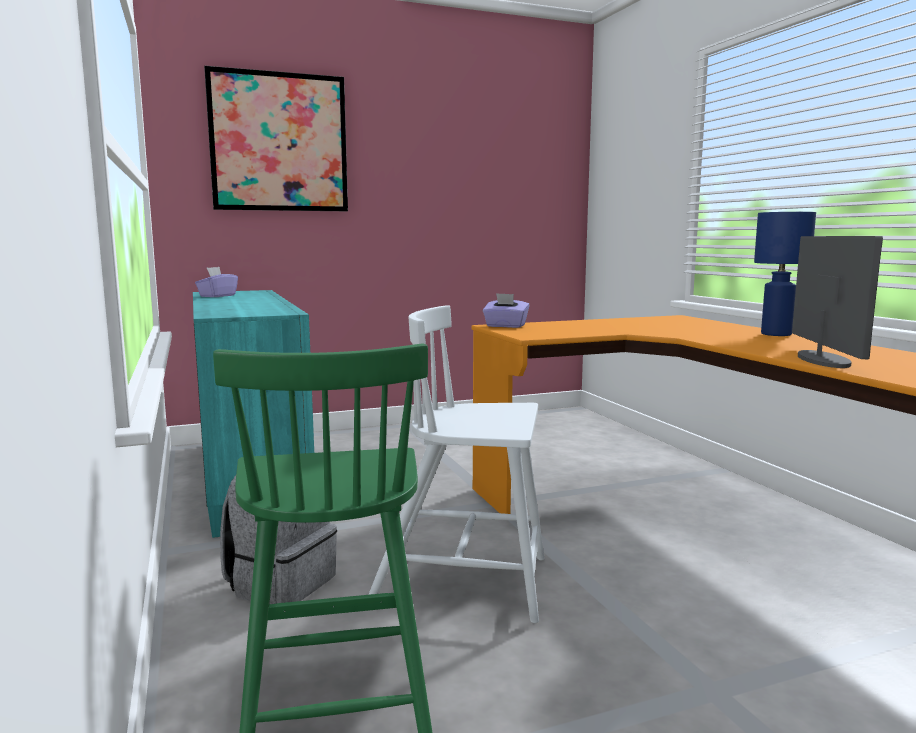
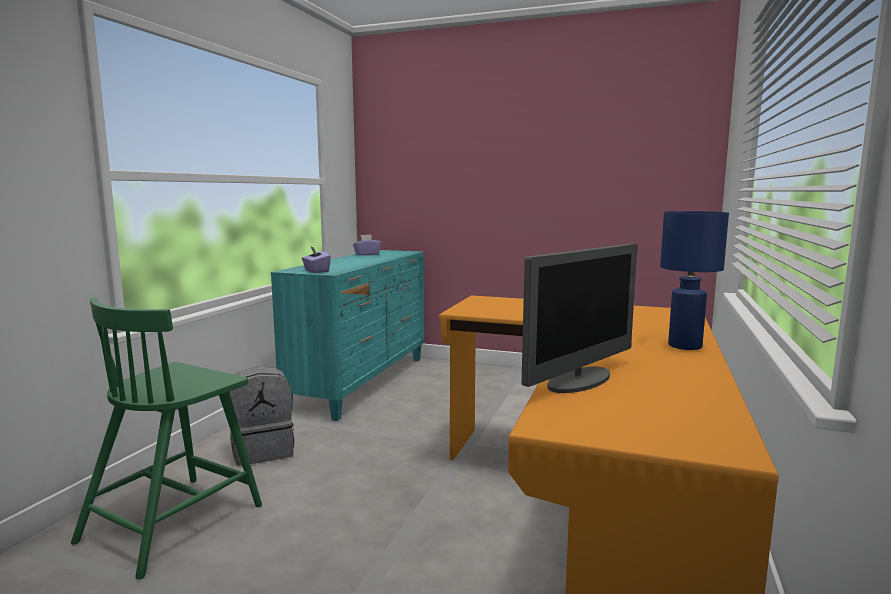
camera: 40 degrees right, 0 degrees up
(279, 142) = (435, 143): picture -> none
(465, 582) = (343, 490): white chair -> none
(505, 326) = (486, 299): purple tissue box -> purple tissue box (316, 271)

